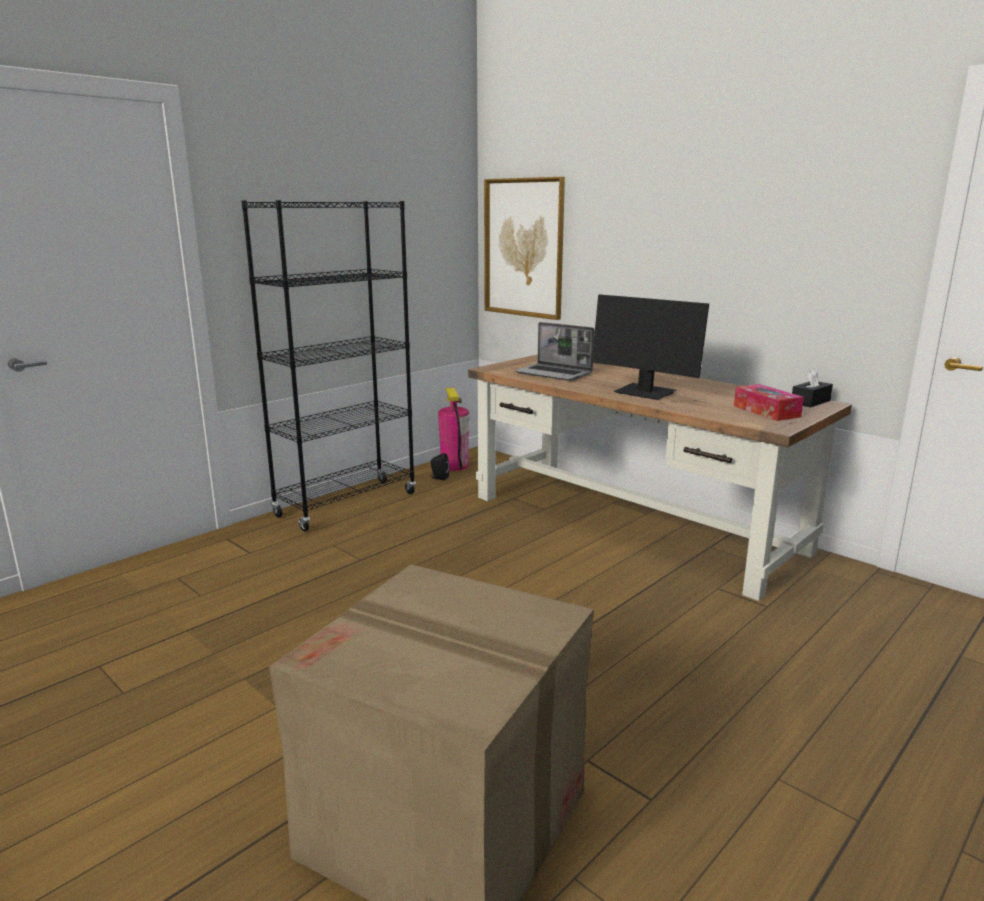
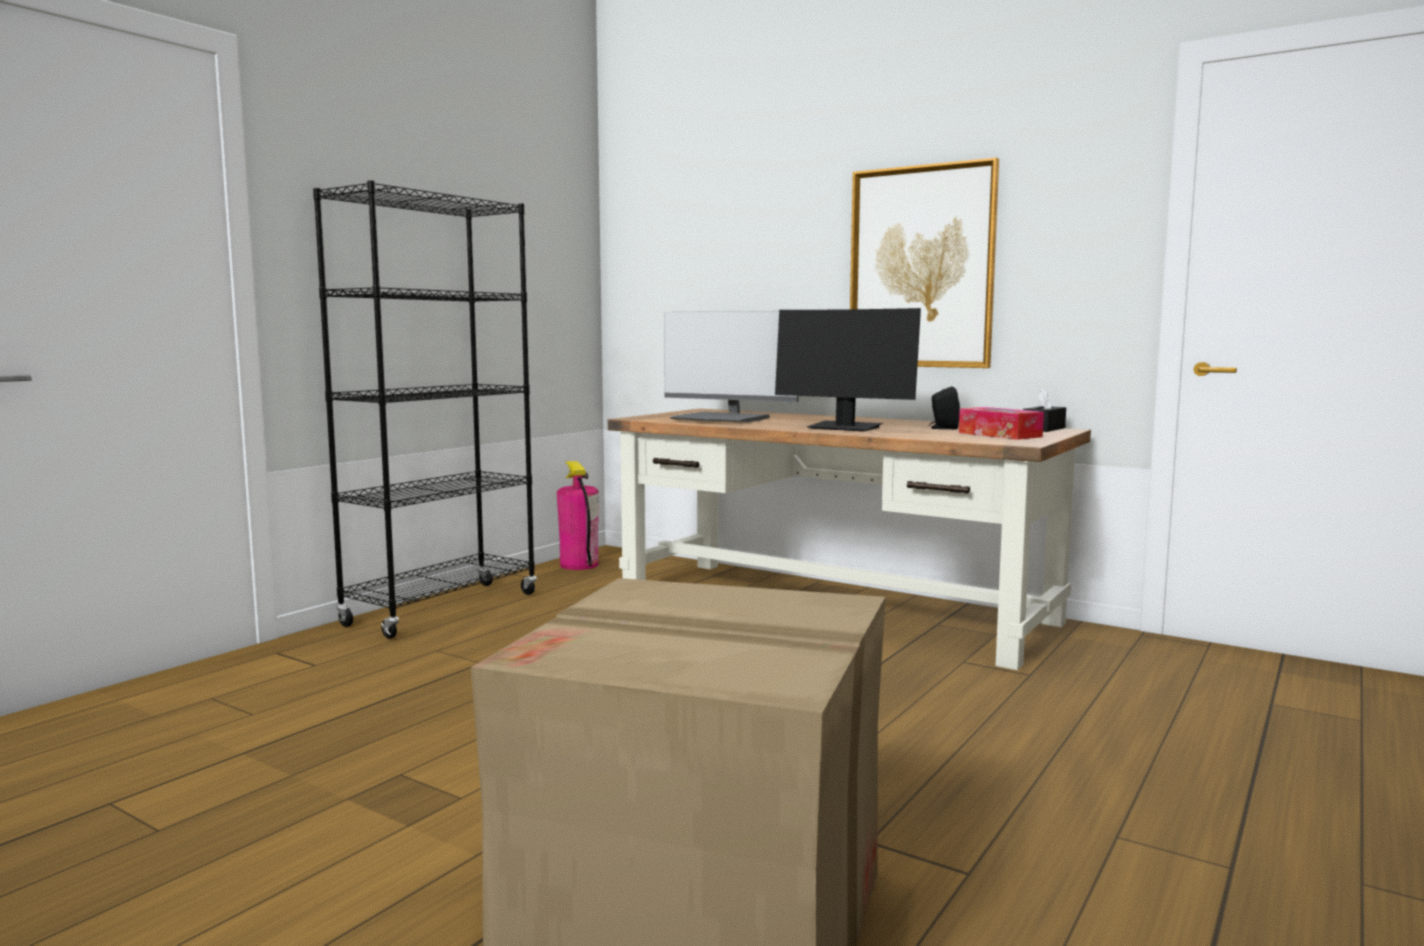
camera: 10 degrees left, 10 degrees down
(439, 478) = (562, 577): black speaker -> black speaker (943, 428)
(524, 248) = (663, 281): picture -> picture (921, 267)
(554, 374) = (722, 419): laptop -> monitor

